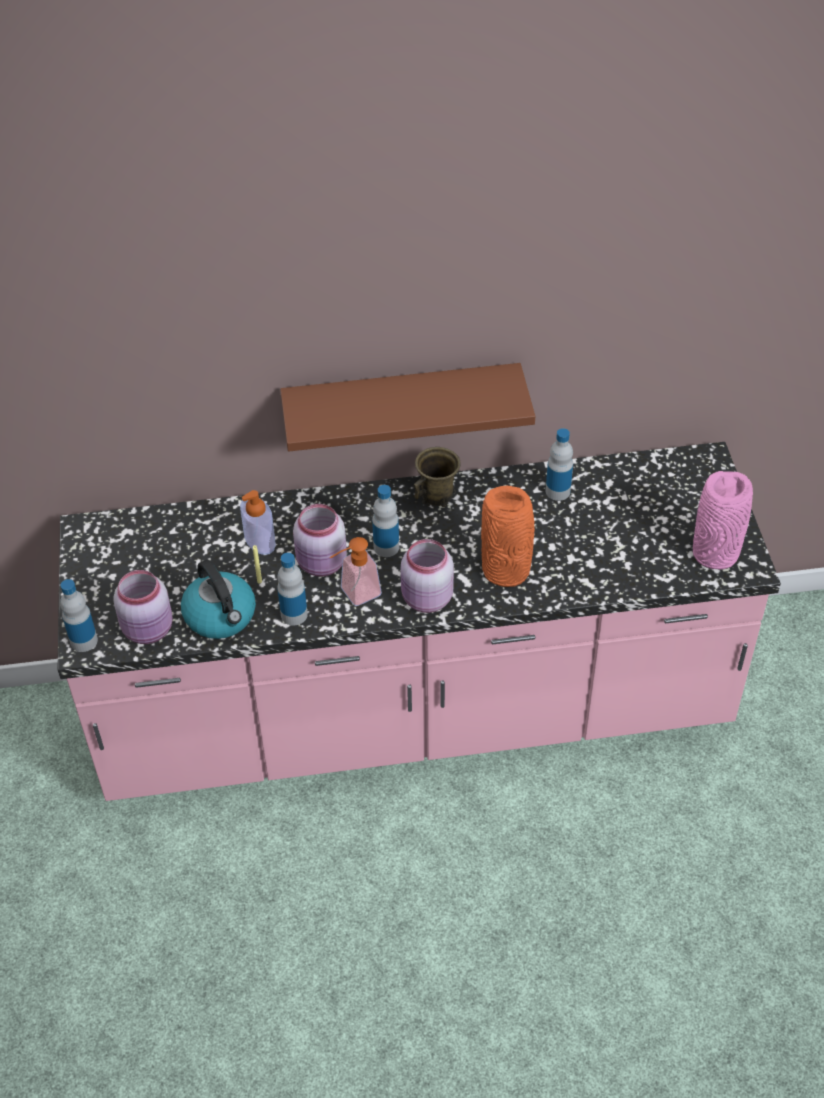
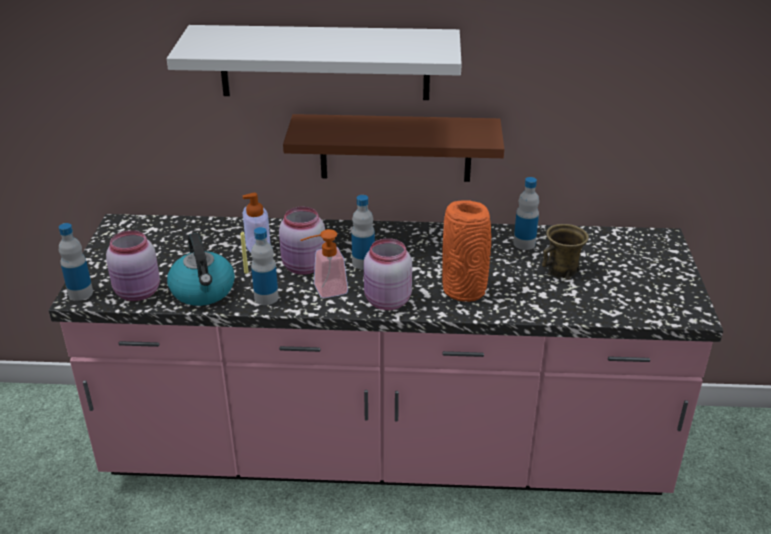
camera: 10 degrees right, 15 degrees down
(316, 335) = (324, 62): none -> white shelf
(437, 495) = (418, 234): brown mug -> brown mug (562, 270)
(715, 552) = (662, 300): pink vase -> none

